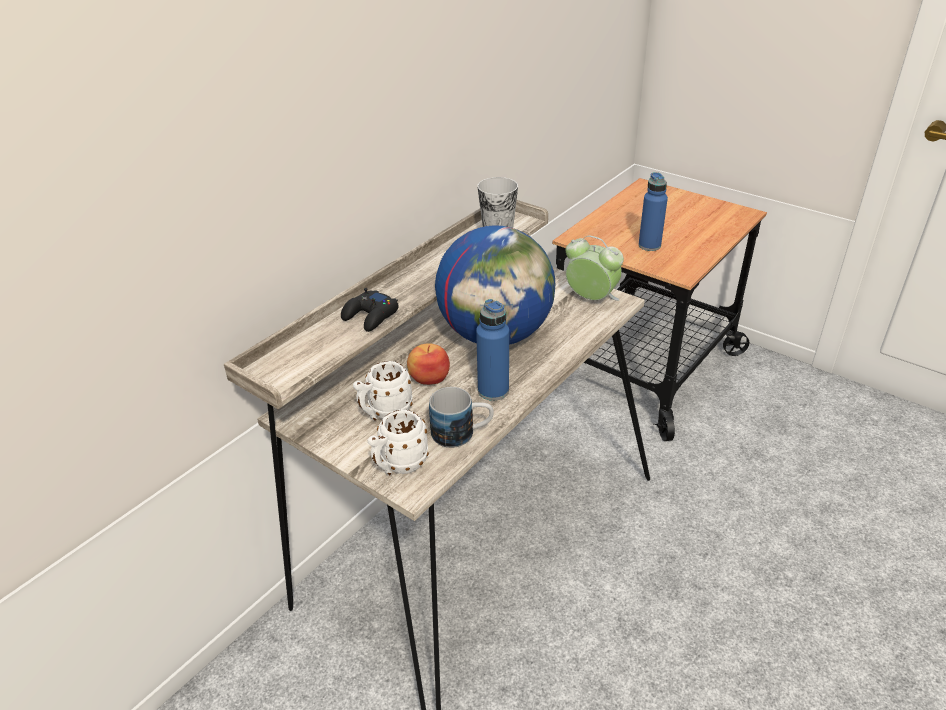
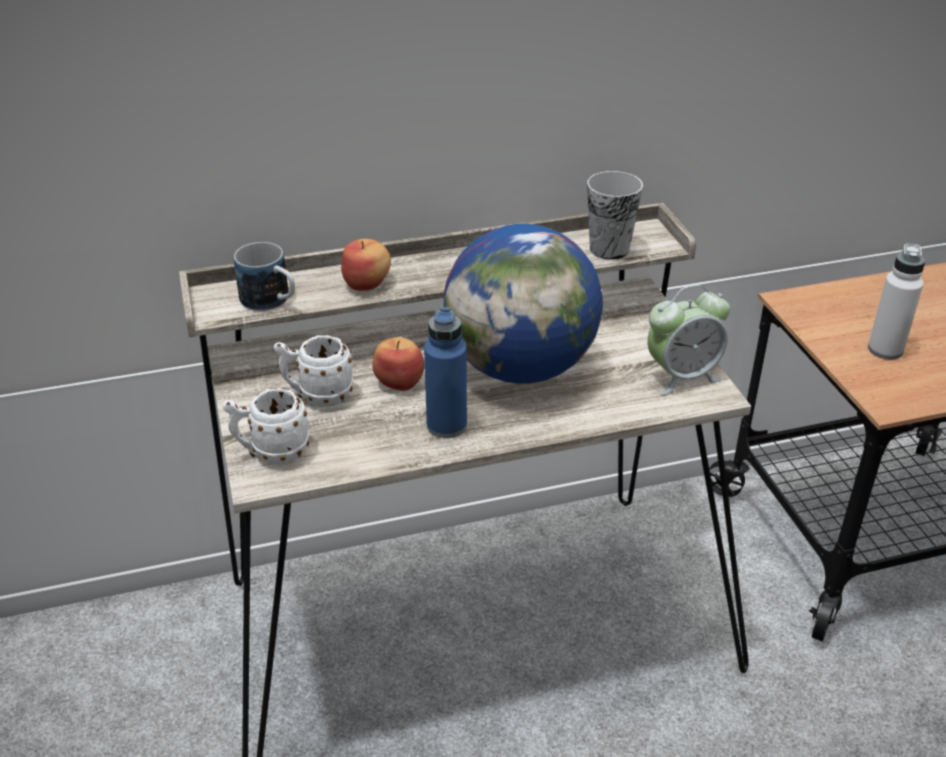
camera: 35 degrees right, 0 degrees up
(370, 316) = (367, 284): black game controller -> apple
(462, 434) = (364, 453): mug -> mug (272, 302)
(591, 299) = (682, 376): alarm clock -> alarm clock turned 90 degrees clockwise
(649, 245) = (885, 349): blue bottle -> white bottle

